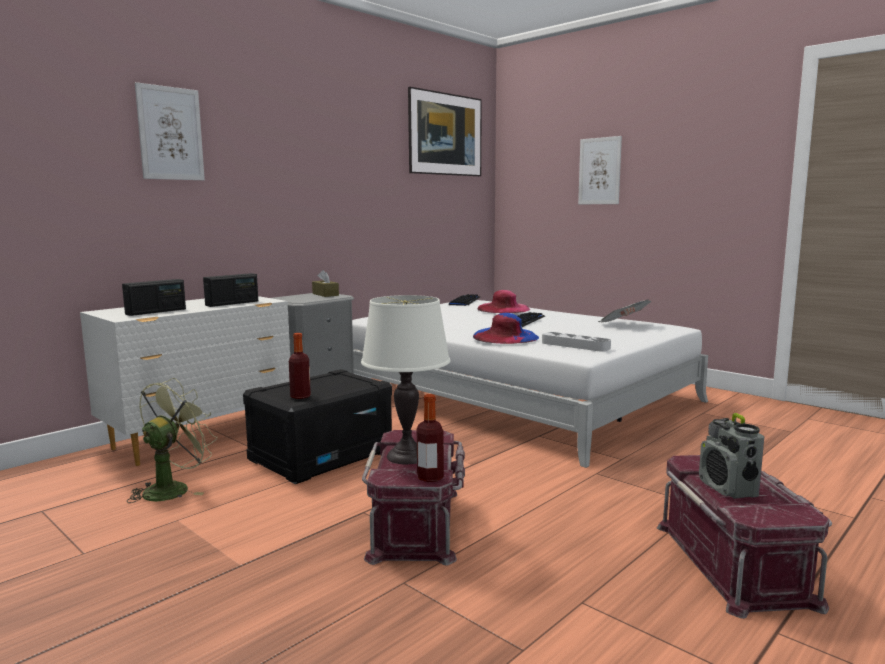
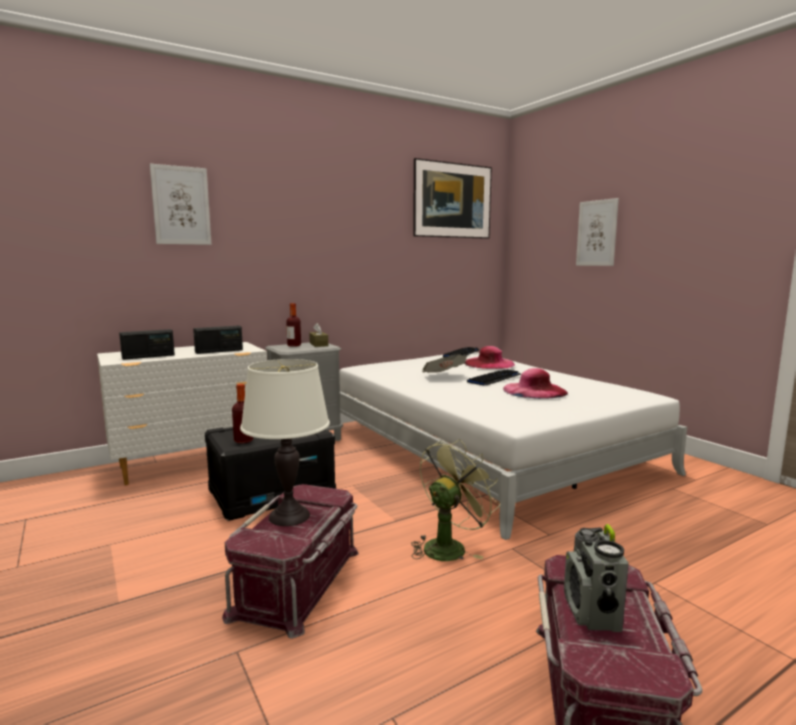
camera: 15 degrees right, 0 degrees up
(173, 488) = (132, 511): green fan -> green fan (449, 546)
(430, 477) = (283, 546): bottle -> bottle (294, 345)
(505, 336) = (460, 395): blue hat -> none
(572, 329) = (534, 390): none -> pink hat
(575, 345) = (520, 410): grey tray -> none
(623, 325) = (594, 389): newspaper -> newspaper (443, 376)

